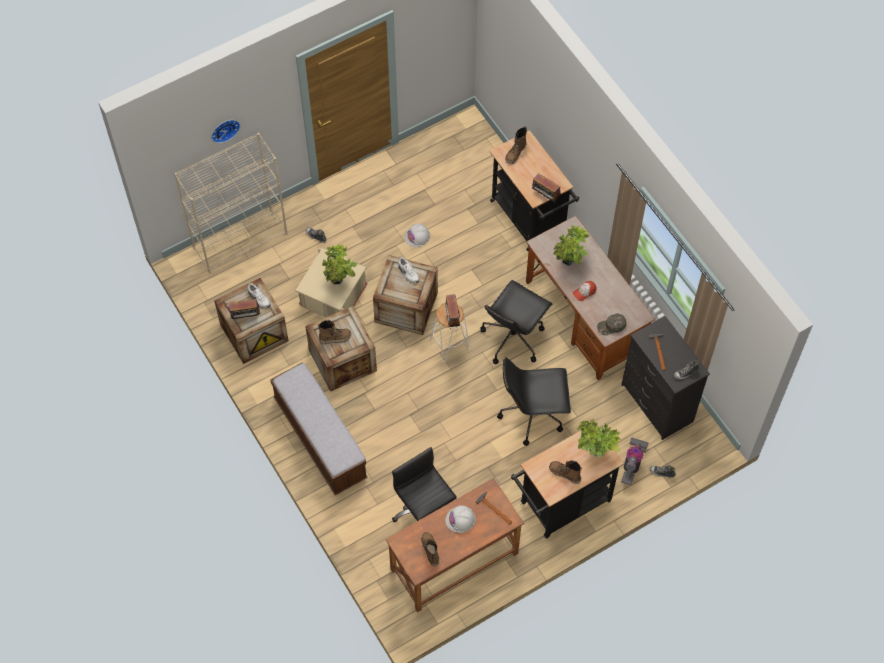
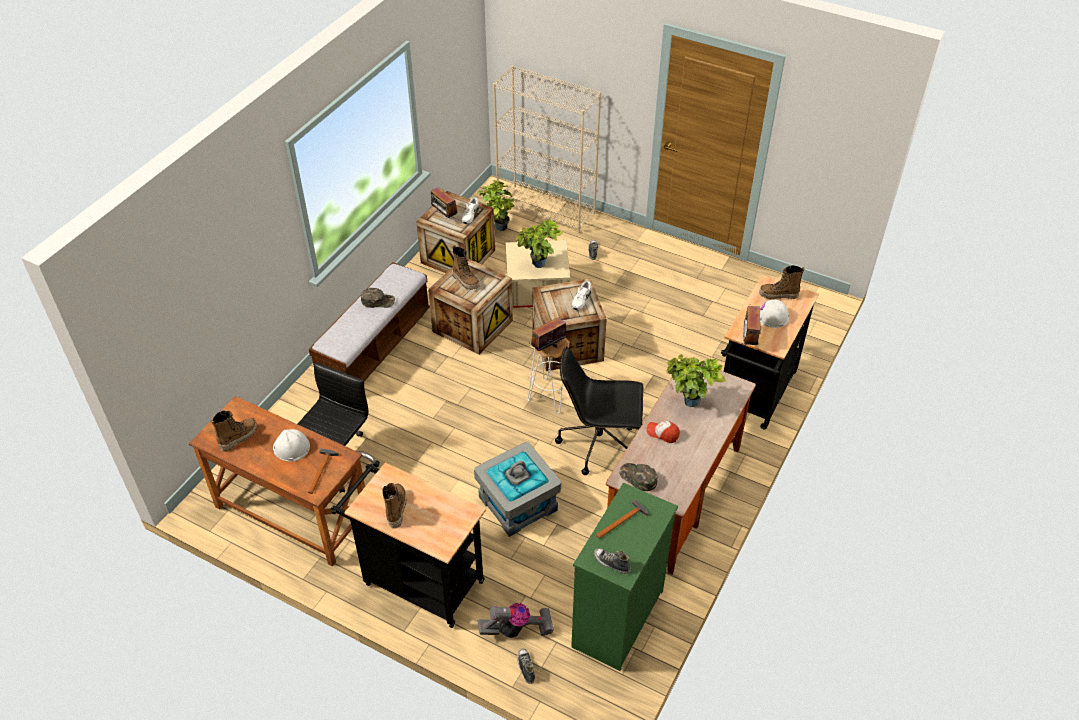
camera: 60 degrees right, 15 degrees down
(224, 129) = (572, 57): wall clock -> none
(314, 408) = (378, 301): none -> green cap
(417, 236) = (655, 319): white hard hat -> white hard hat (771, 316)
(533, 414) = (517, 503): black office chair -> grey storage box
(594, 452) = (443, 526): potted plant -> potted plant (498, 226)
(657, 404) = (616, 619): black dresser -> green dresser

